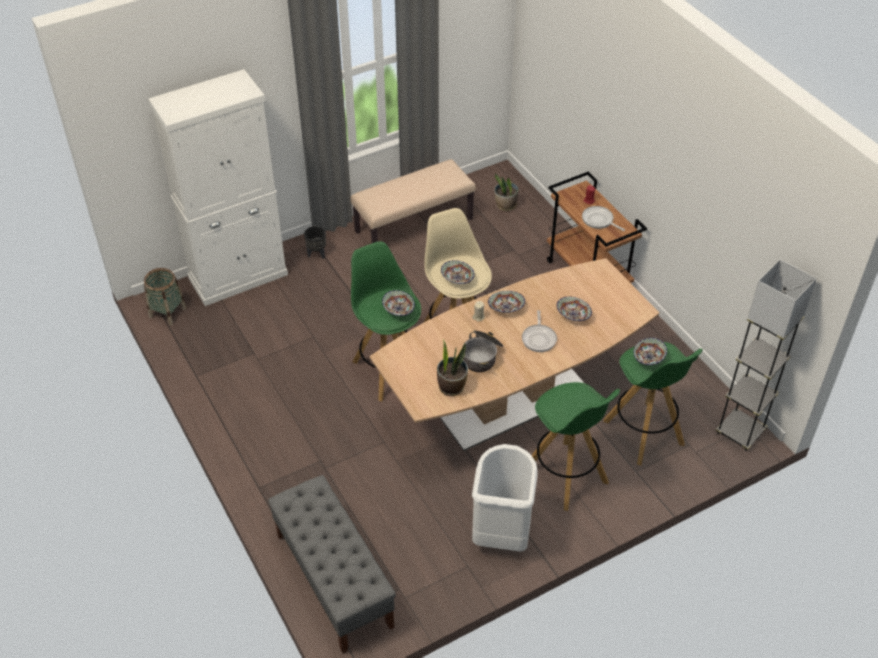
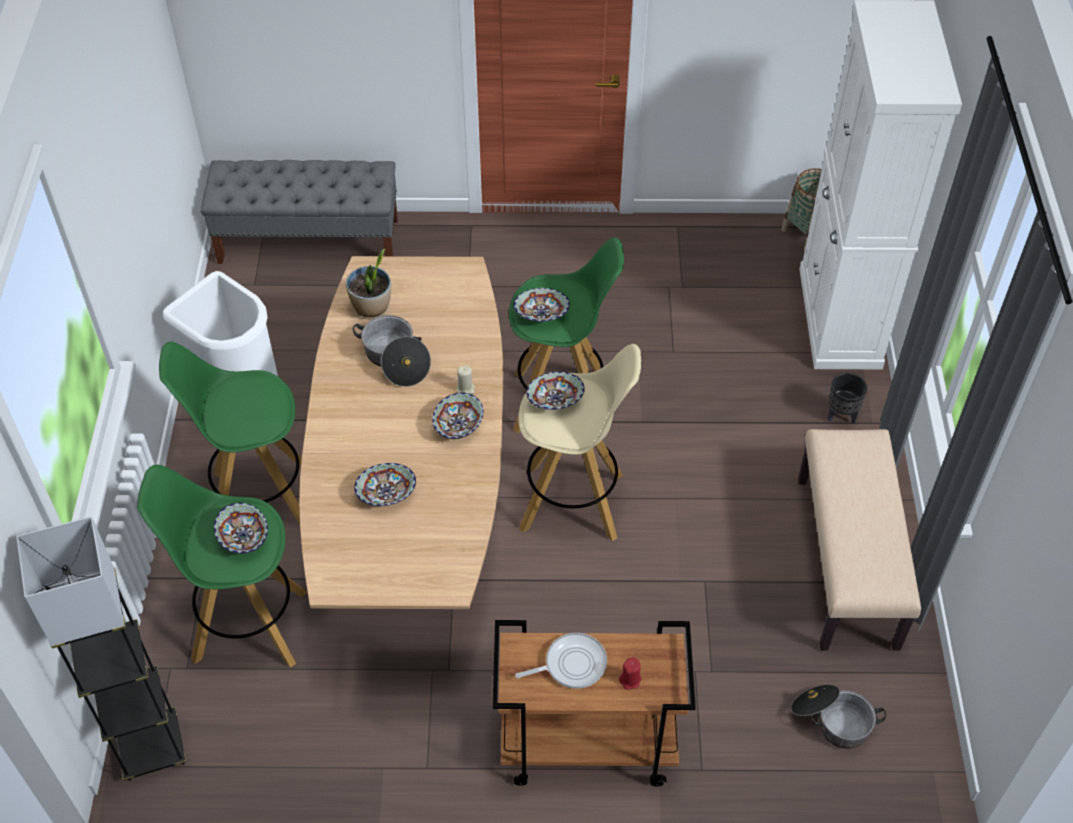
camera: 120 degrees right, 5 degrees up
(505, 205) = (832, 720): potted plant -> cooking pot
(539, 338) = (377, 433): frying pan -> none

